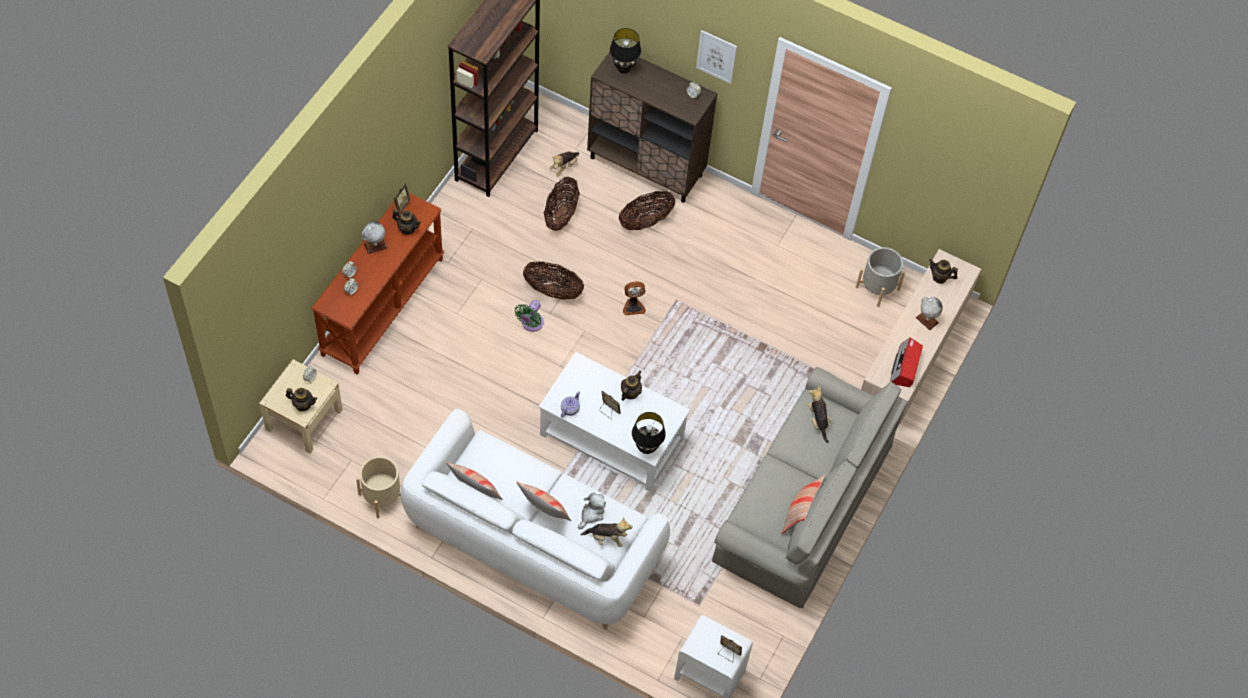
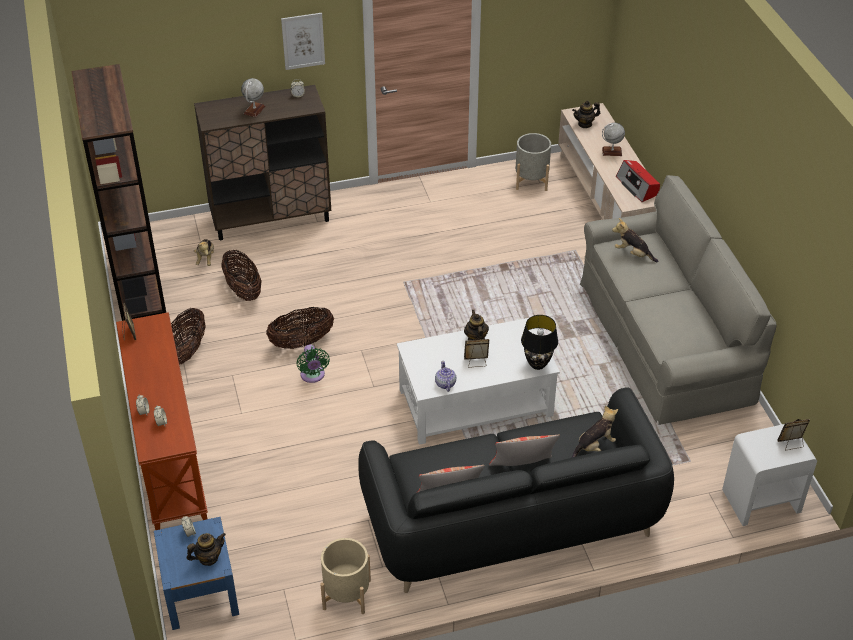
camera: 40 degrees left, 15 degrees down
(304, 419) = (200, 592): beige nightstand -> blue nightstand
(375, 246) = (142, 376): globe -> globe (254, 110)
(407, 228) = (156, 345): teapot -> none
(533, 541) = (512, 522): white sofa -> black sofa
(591, 514) = (560, 439): plush toy -> none
(623, 68) = (221, 111): black table lamp -> none
(633, 306) = (377, 308): fan -> none
(645, 221) = (315, 250): basket -> basket (187, 351)
(799, 515) = (704, 319): pillow -> none

